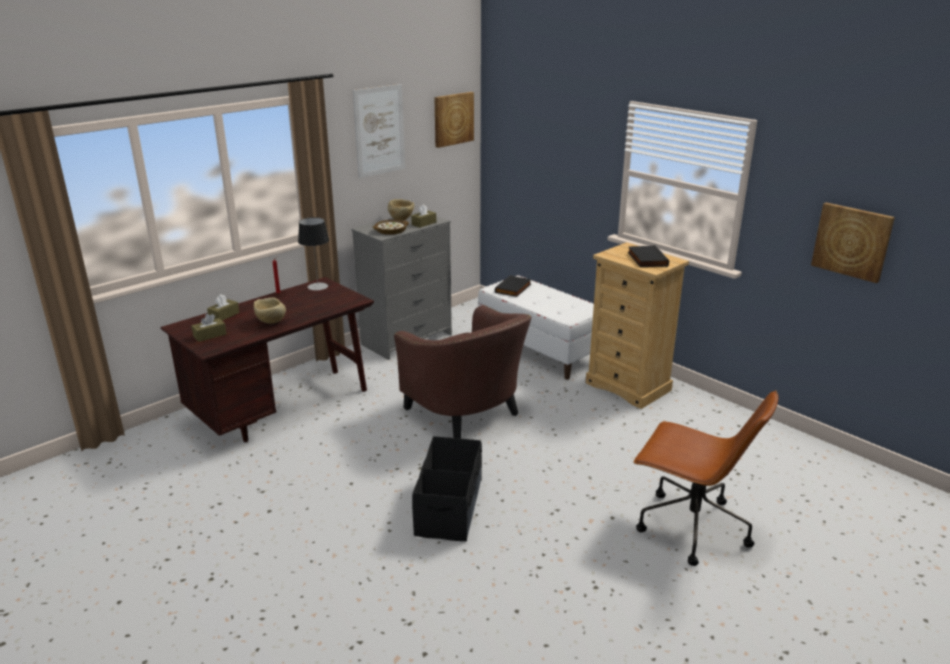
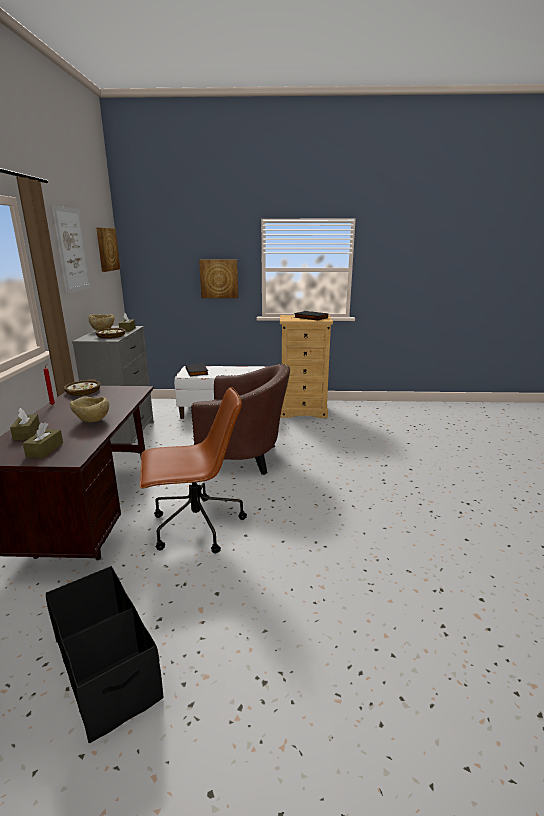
camera: 45 degrees left, 5 degrees down
(318, 286) = (82, 391): table lamp -> bowl
(450, 507) = (332, 511): black storage box -> black storage box (107, 668)
(690, 527) = (443, 455): brown office chair -> brown office chair (195, 526)
(852, 241) = (420, 280): picture -> picture (219, 278)

